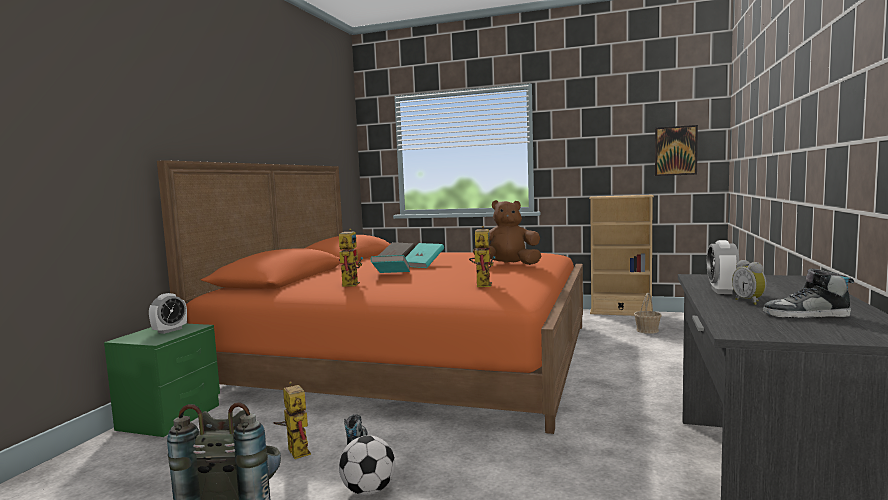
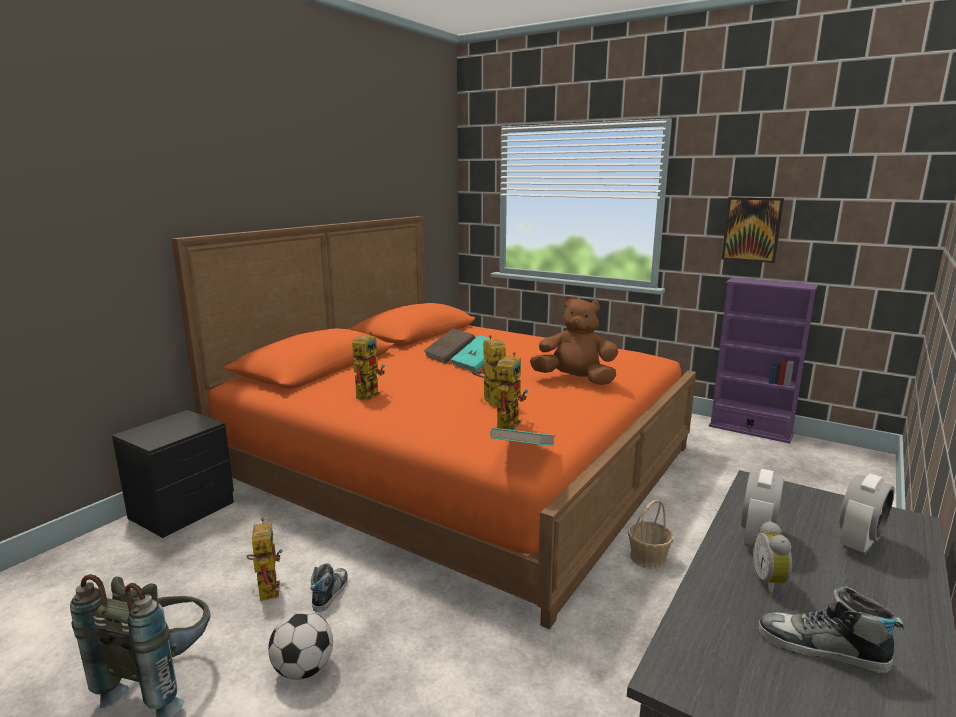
camera: 15 degrees right, 10 degrees up
(169, 417) = (182, 511): green nightstand -> black nightstand
(170, 330) = (179, 426): alarm clock -> alarm clock (859, 543)
(391, 275) = (425, 382): turquoise book -> turquoise book (523, 452)
(455, 277) = (490, 400): none -> toy robot
(621, 312) = (750, 430): beige bookcase -> purple bookcase
(647, 330) = (768, 469): basket -> basket (648, 558)
(675, 151) = (862, 227): picture -> picture (752, 229)

